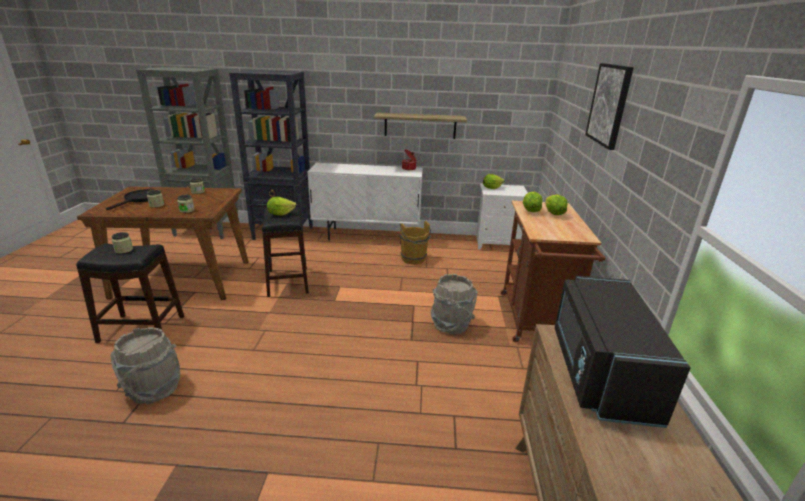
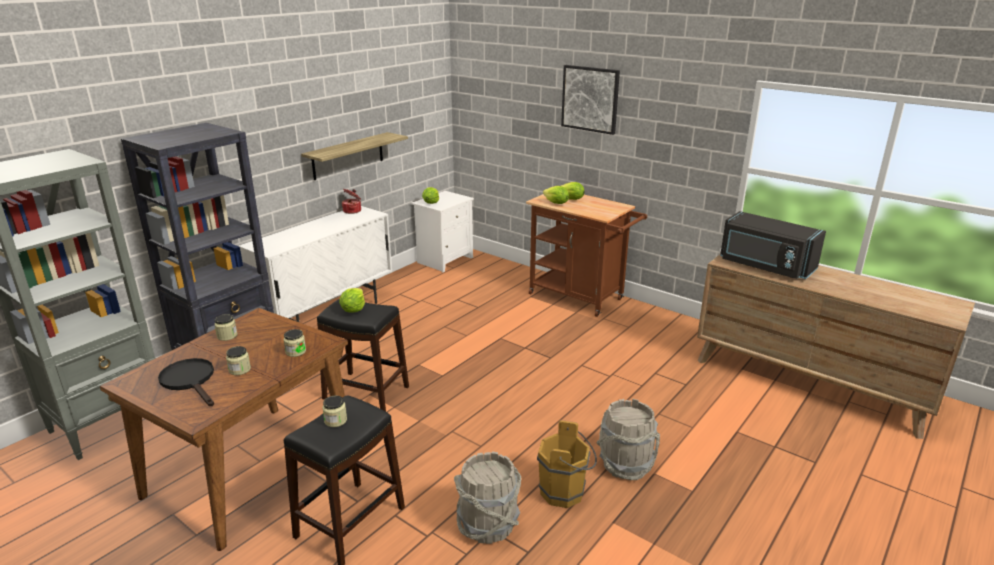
camera: 55 degrees left, 0 degrees up
(414, 260) = (419, 308): brown bucket -> brown bucket (565, 493)
(451, 324) = (548, 332): grey bucket -> grey bucket (626, 465)

